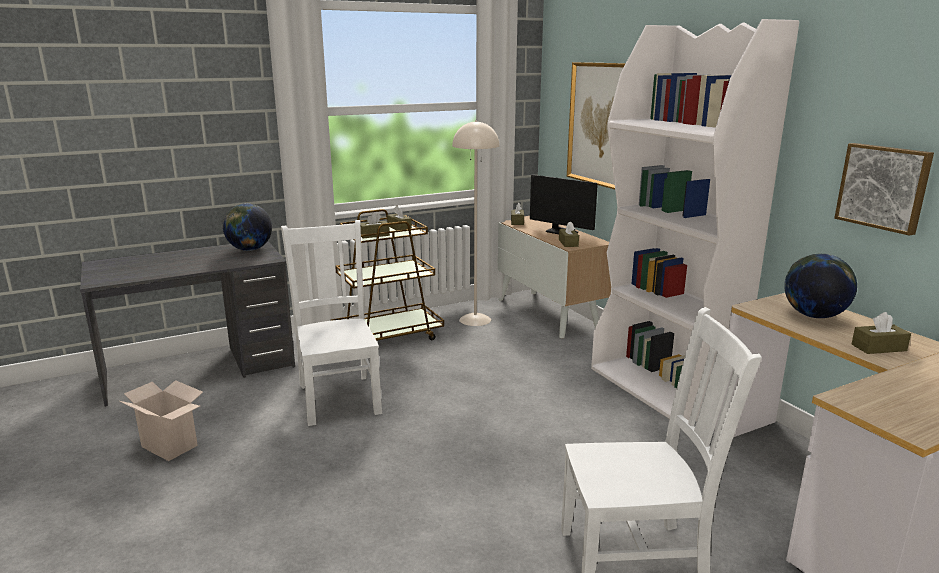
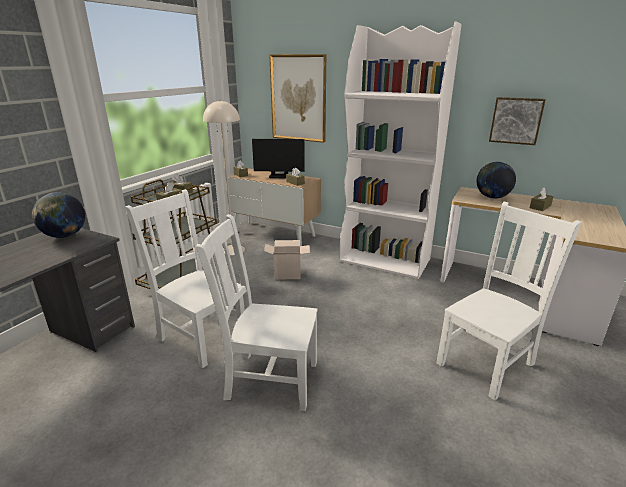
camera: 35 degrees left, 5 degrees up
(171, 446) = (95, 440): cardboard box -> cardboard box (288, 274)
(353, 461) = (268, 379): none -> white chair

